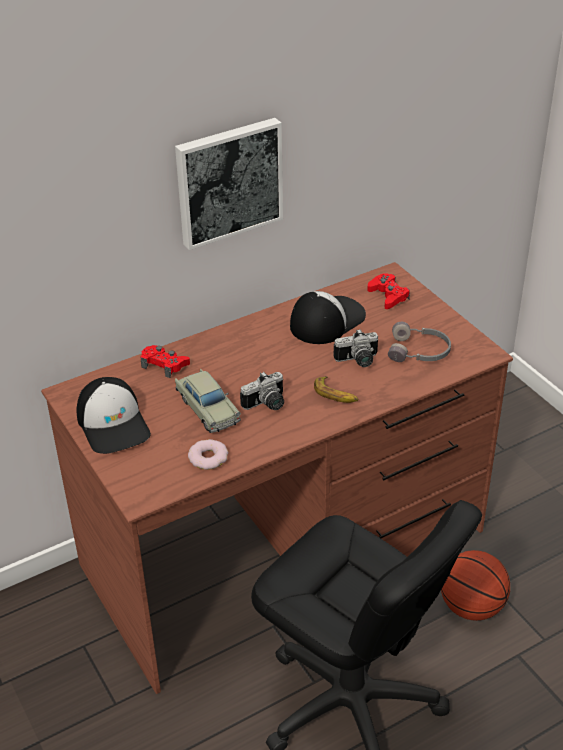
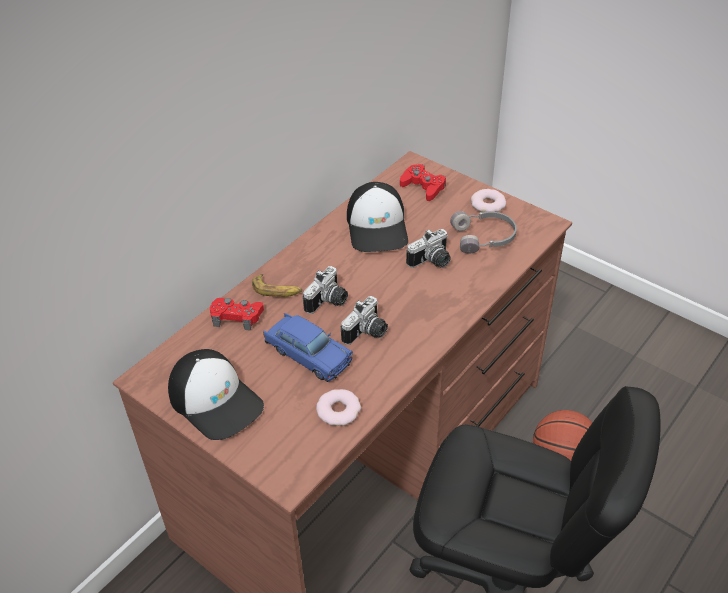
camera: 20 degrees left, 5 degrees up
(207, 408) = (308, 354): beige toy car -> blue toy car
(228, 181) = (265, 102): picture -> none
(248, 372) = (329, 302): none -> camera
(326, 321) = (378, 227): cap -> cap turned 150 degrees clockwise
(335, 394) = (430, 303): banana -> banana (277, 290)
(440, 324) = (488, 204): none -> donut

